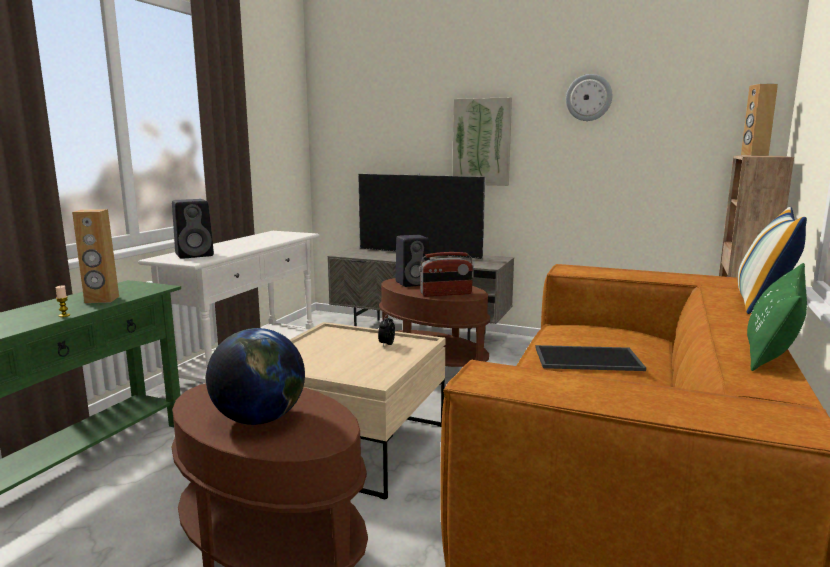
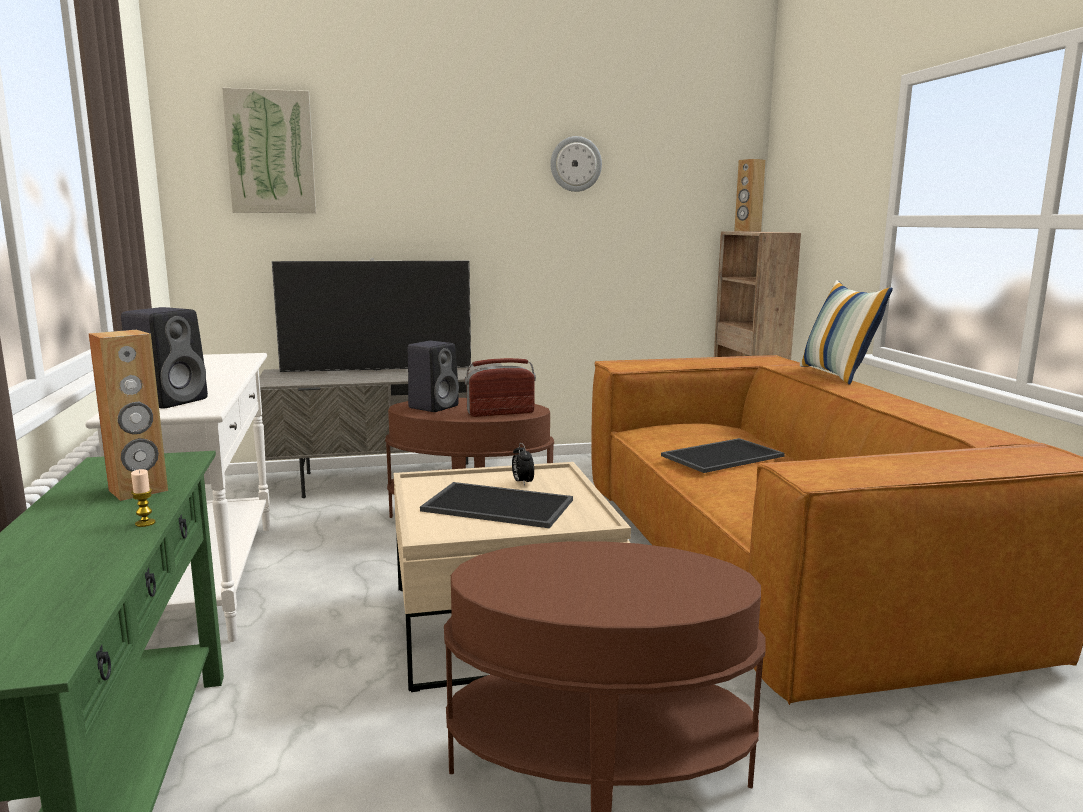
camera: 35 degrees left, 0 degrees up
(259, 419) = (616, 585): globe -> none
(339, 355) = (495, 506): none -> tray
(446, 294) = (500, 413): radio -> radio turned 150 degrees counterclockwise
(482, 142) = (447, 215): picture -> picture (271, 152)
(772, 348) = (924, 408): green pillow -> none

